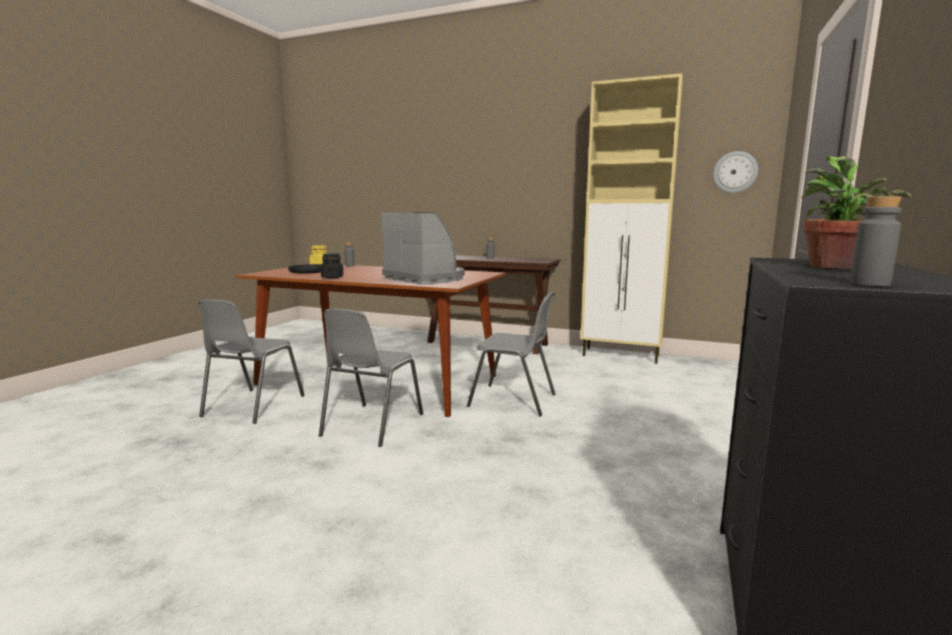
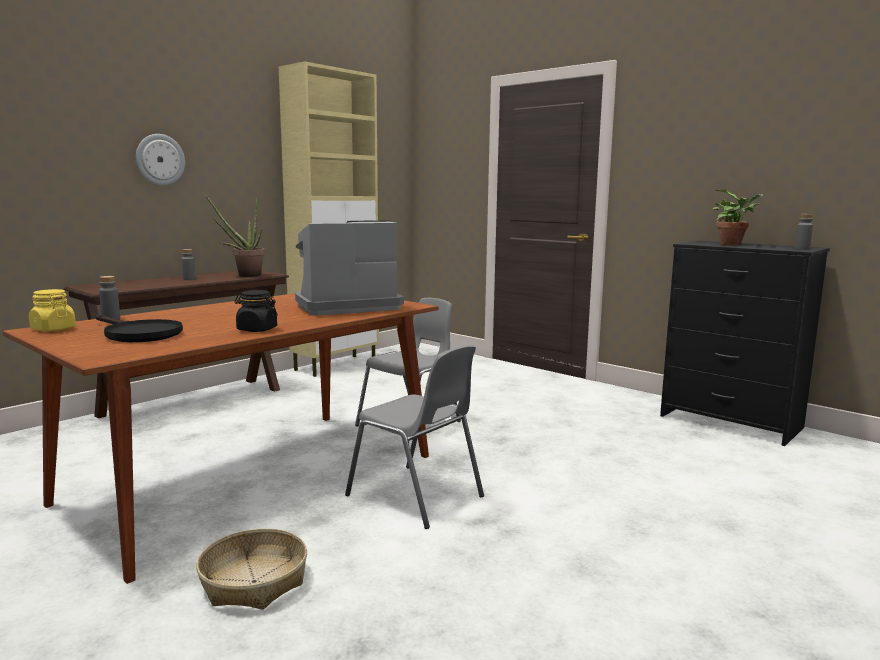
camera: 70 degrees left, 0 degrees up
(252, 406) = (254, 582): grey chair -> basket
(523, 260) = (244, 275): none -> potted plant
(735, 172) = (388, 171): wall clock -> wall clock (160, 160)

